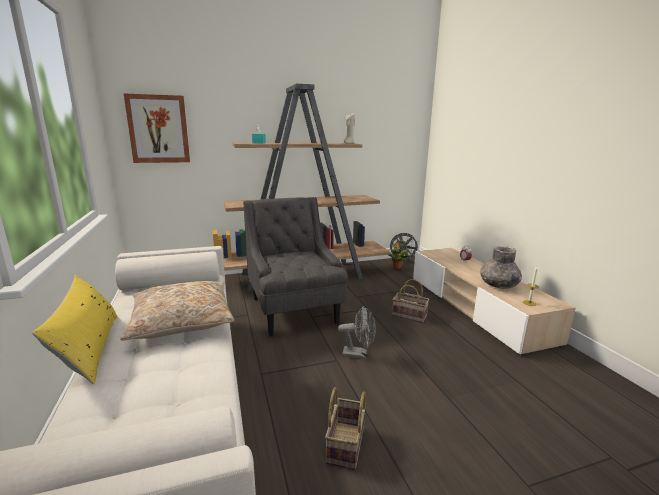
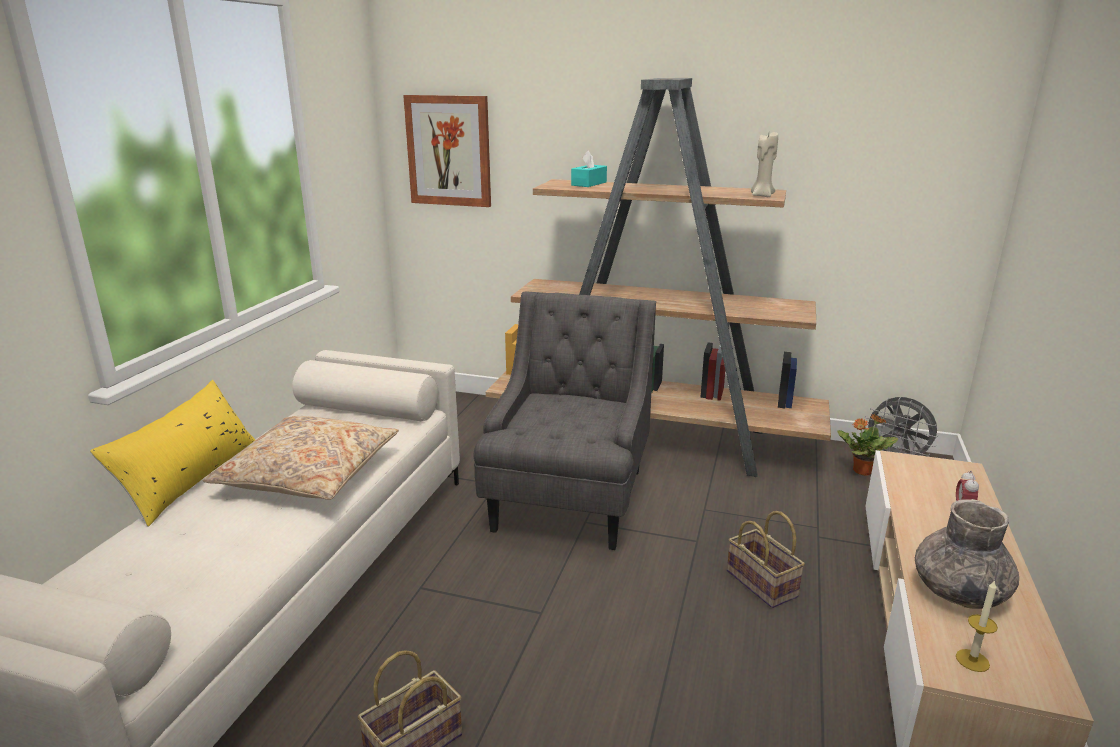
camera: 35 degrees right, 5 degrees up
(359, 354) = (585, 618): grey fan -> none

